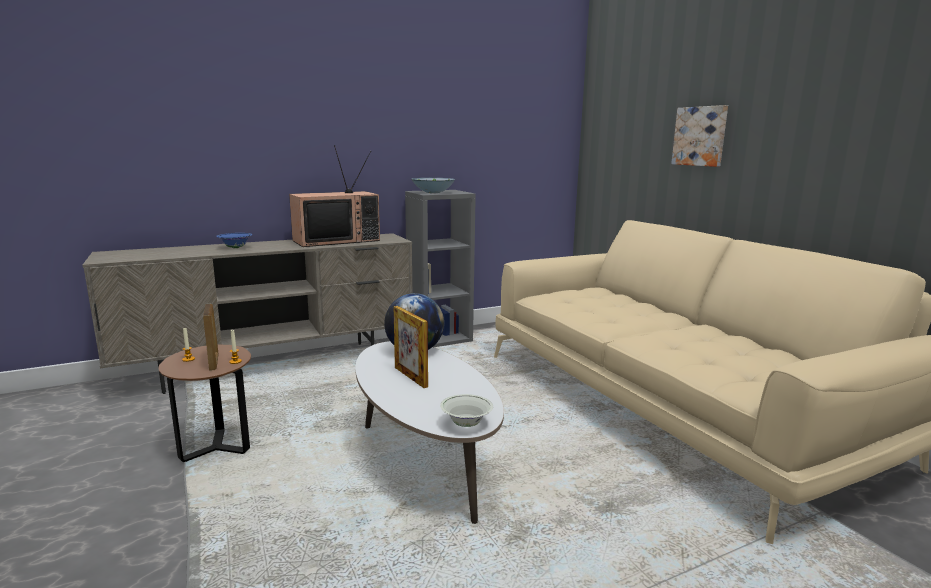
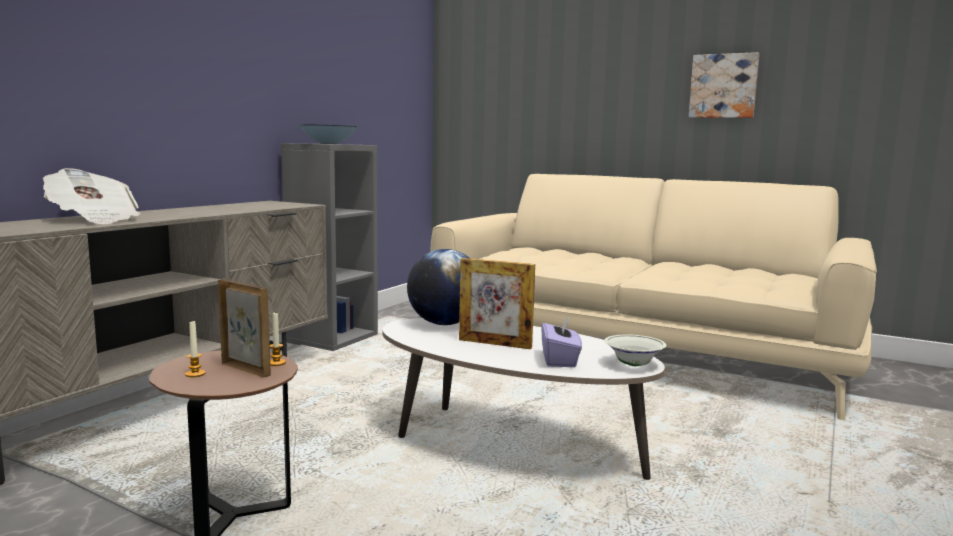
camera: 35 degrees left, 5 degrees down
(235, 248) = (94, 220): blue bowl -> newspaper
(337, 240) = (224, 208): television -> none
(422, 404) = (560, 360): none -> purple tissue box
(700, 136) = (597, 86): picture -> picture (723, 86)

